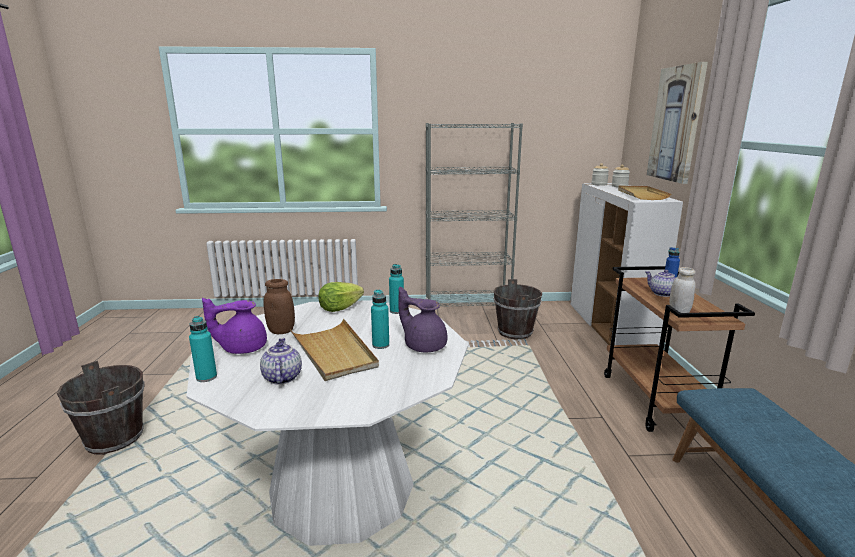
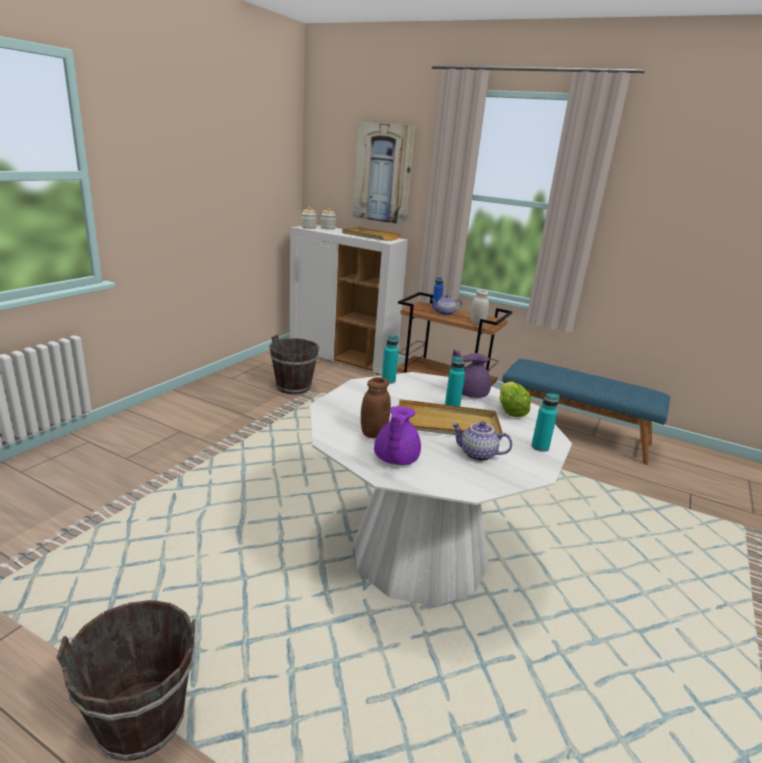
camera: 60 degrees left, 5 degrees up
(206, 377) = (446, 487): turquoise bottle -> turquoise bottle (540, 447)
(339, 308) = (350, 397): lettuce -> lettuce (510, 411)
(467, 311) = (220, 385): grey bookcase -> none

